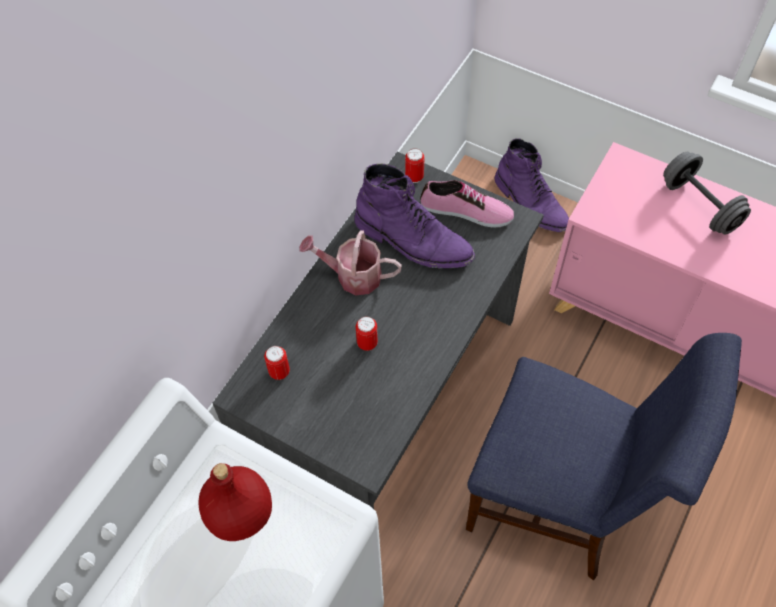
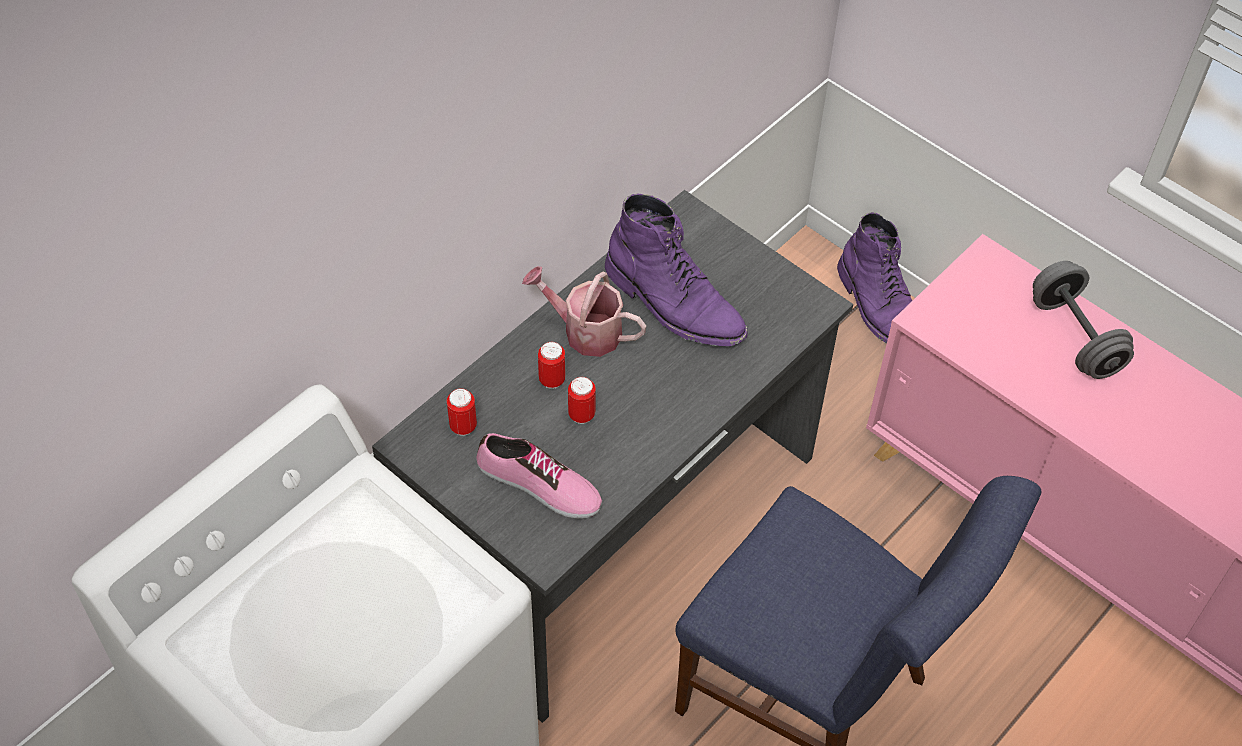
camera: 10 degrees right, 5 degrees down
(241, 514) = (372, 558): red bottle -> none
(414, 177) = (697, 226): can -> can (552, 380)
(466, 211) = (753, 281): shoe -> shoe (538, 486)

